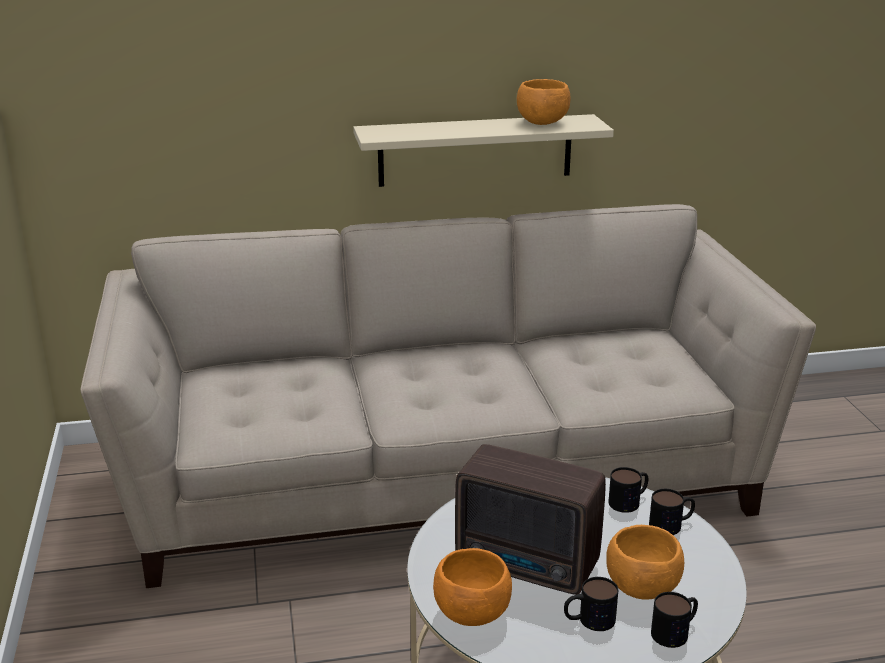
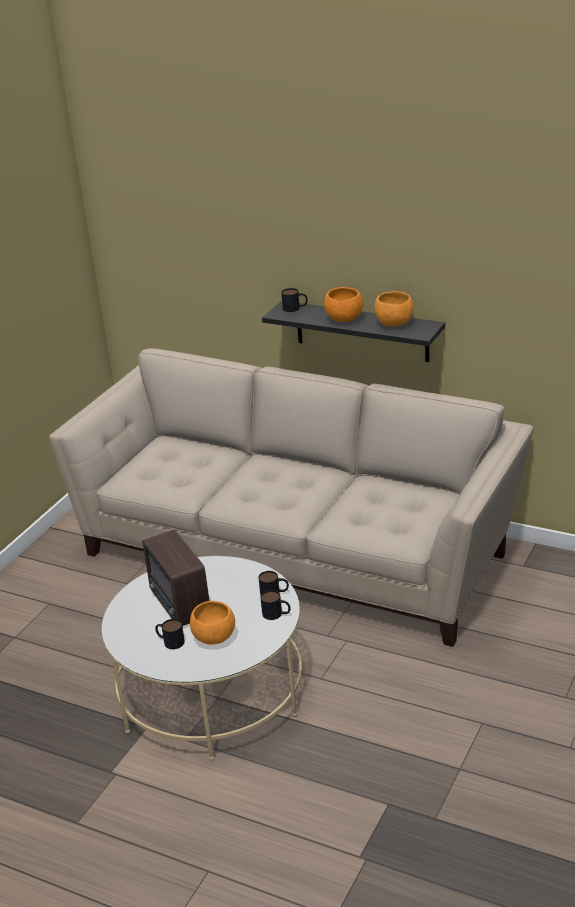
camera: 40 degrees right, 5 degrees up
(472, 614) = (125, 616): orange bowl -> orange bowl (344, 319)
(475, 150) = (361, 331): beige shelf -> black shelf
(675, 631) = (199, 663): mug -> mug (295, 308)

